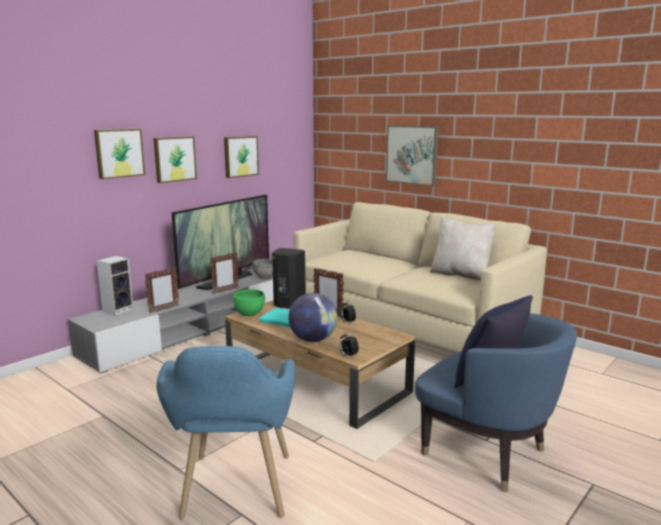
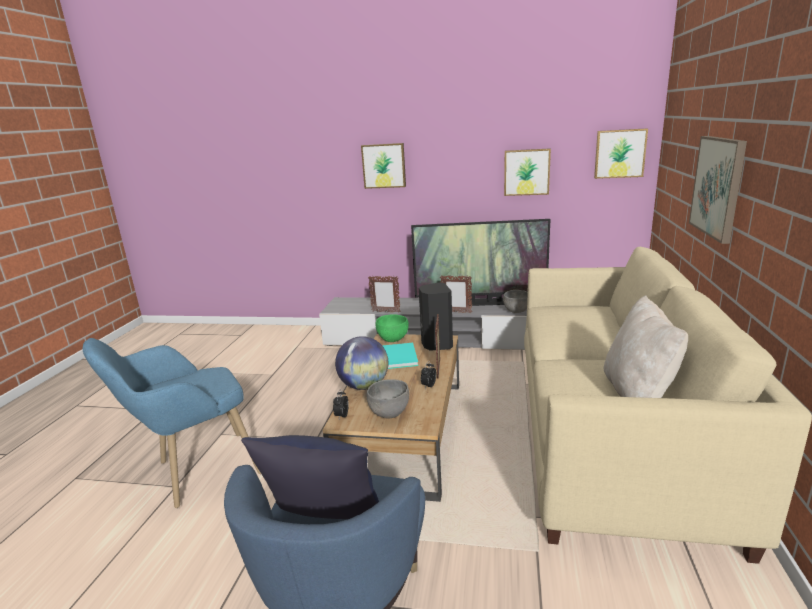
camera: 60 degrees right, 5 degrees up
(118, 310) = (366, 301): speaker -> none
(174, 159) = (440, 172): picture -> picture (619, 153)
(367, 341) = (389, 413): none -> grey bowl

